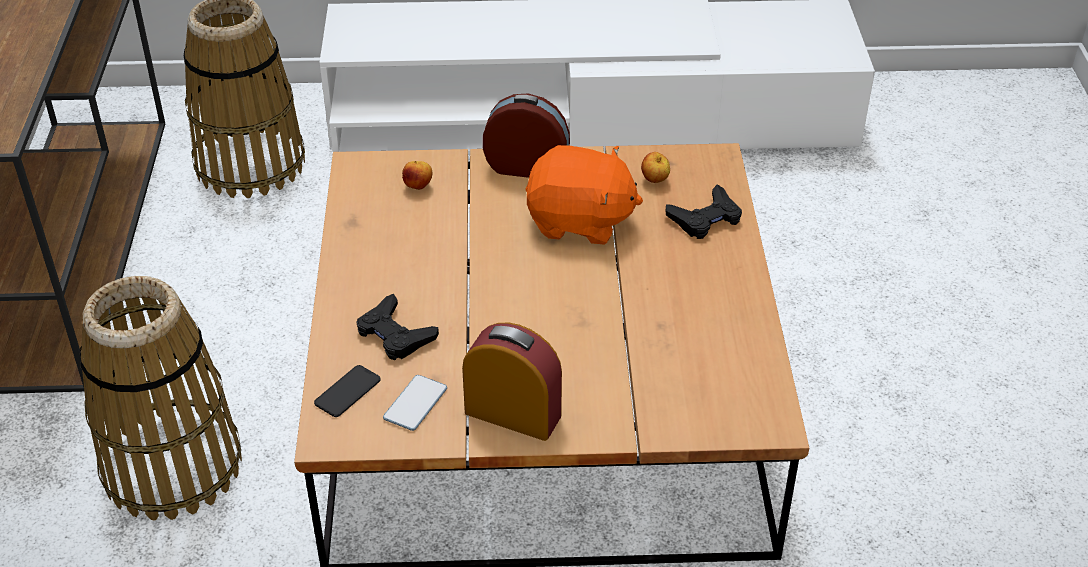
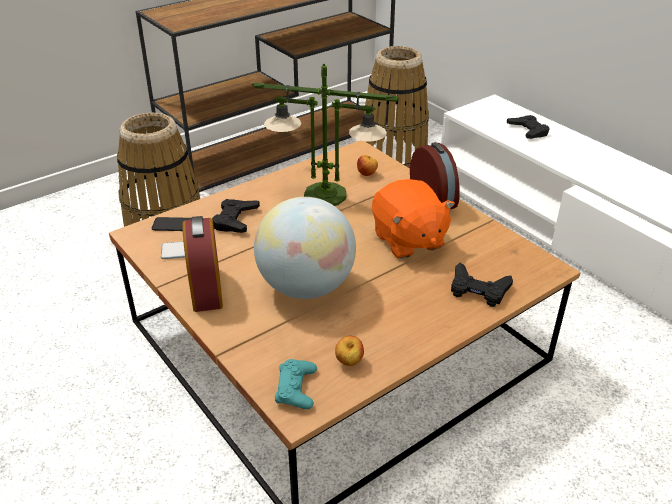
camera: 55 degrees right, 5 degrees down
(425, 238) = (326, 195): none -> table lamp
(439, 29) = (528, 130): none -> black game controller
(586, 333) = (306, 287): none -> globe
(655, 180) = (488, 252): apple -> apple (349, 362)
(739, 411) = (296, 388): none -> turquoise game controller

